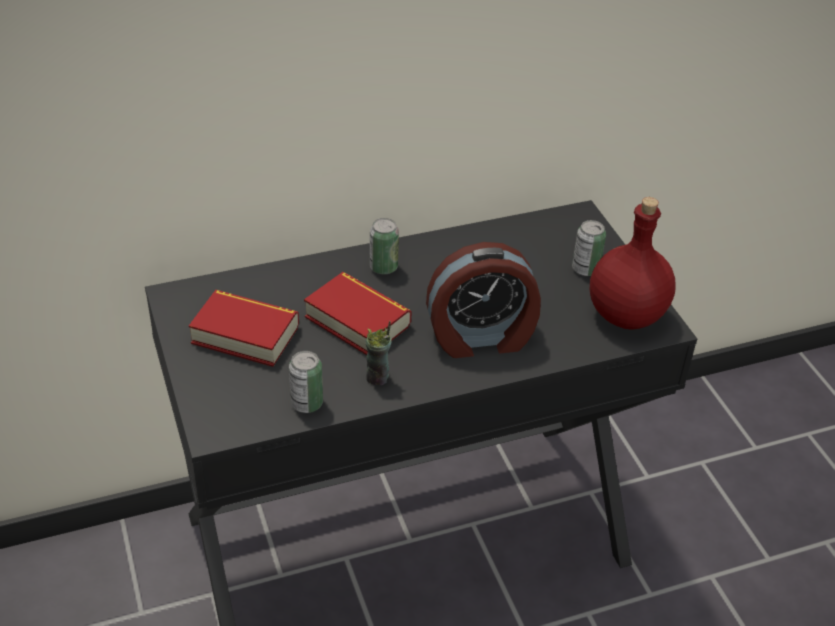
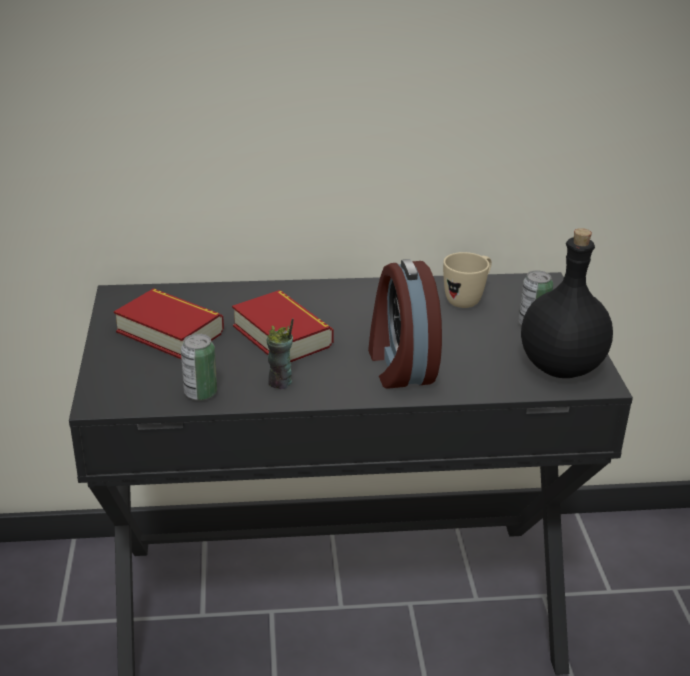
camera: 15 degrees right, 10 degrees down
(383, 267) = (327, 298): can -> none
(481, 338) = (399, 365): alarm clock -> alarm clock turned 75 degrees clockwise
(516, 247) = (467, 299): none -> beige mug
(627, 316) = (561, 368): red bottle -> black bottle

